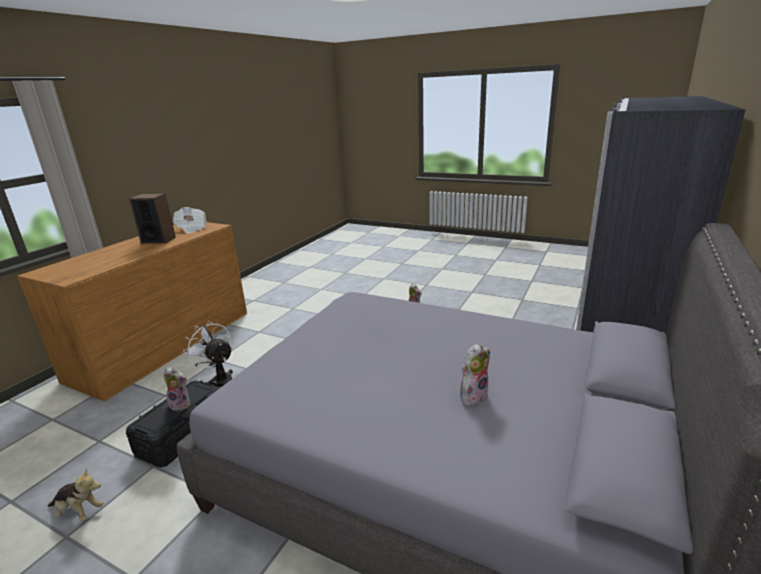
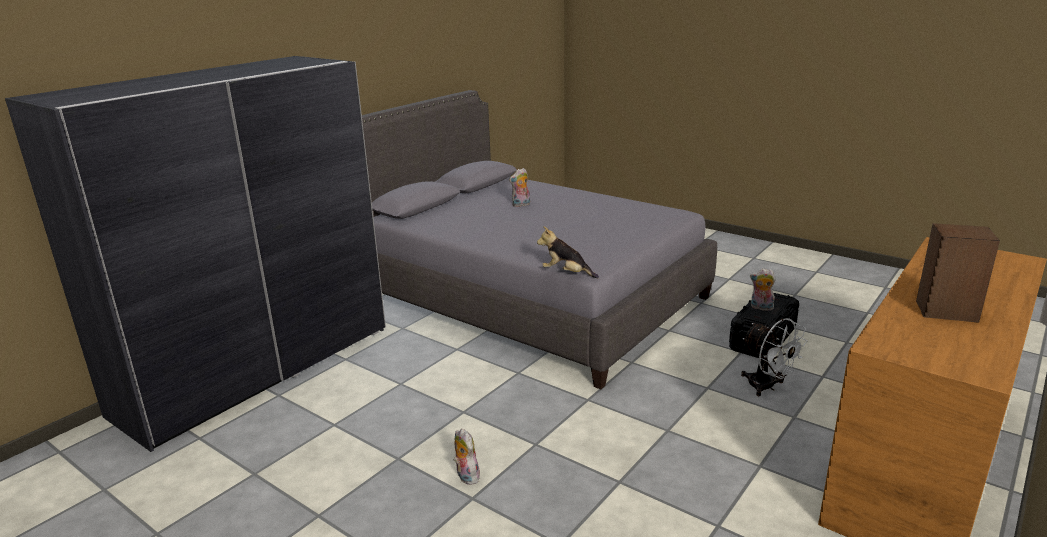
camera: 170 degrees left, 0 degrees up
(79, 511) = (801, 304): plush toy -> plush toy (566, 273)
(191, 228) = (931, 345): newspaper -> none

